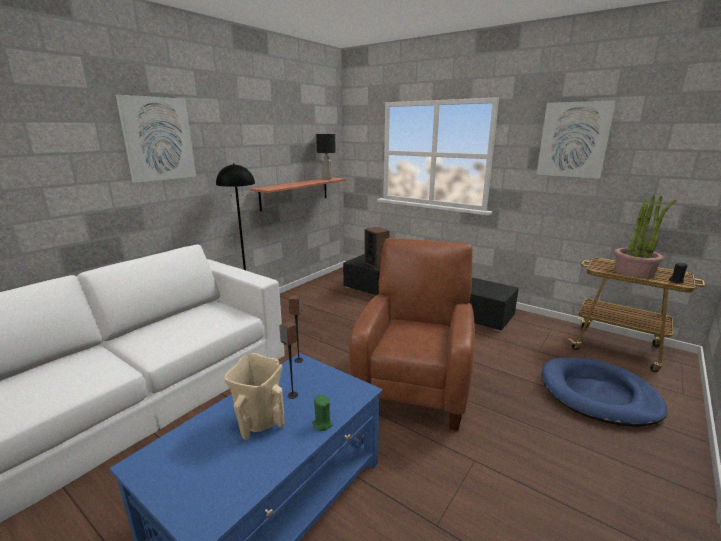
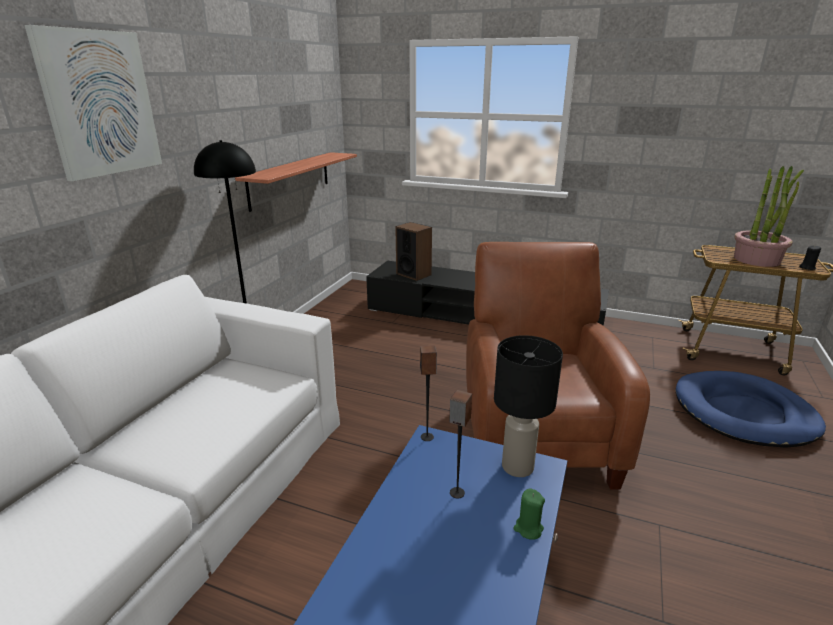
camera: 15 degrees left, 5 degrees up
(259, 422) = (440, 545): beige vase -> none
(327, 178) = (330, 155): black table lamp -> black table lamp (518, 467)
(573, 140) = (677, 95): picture -> none

